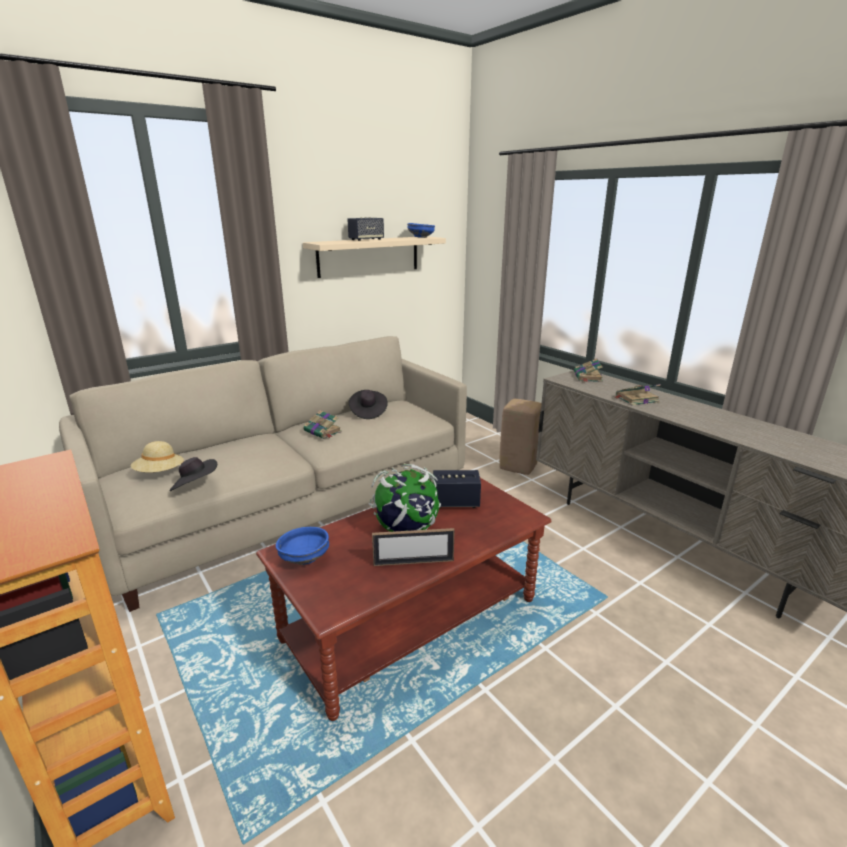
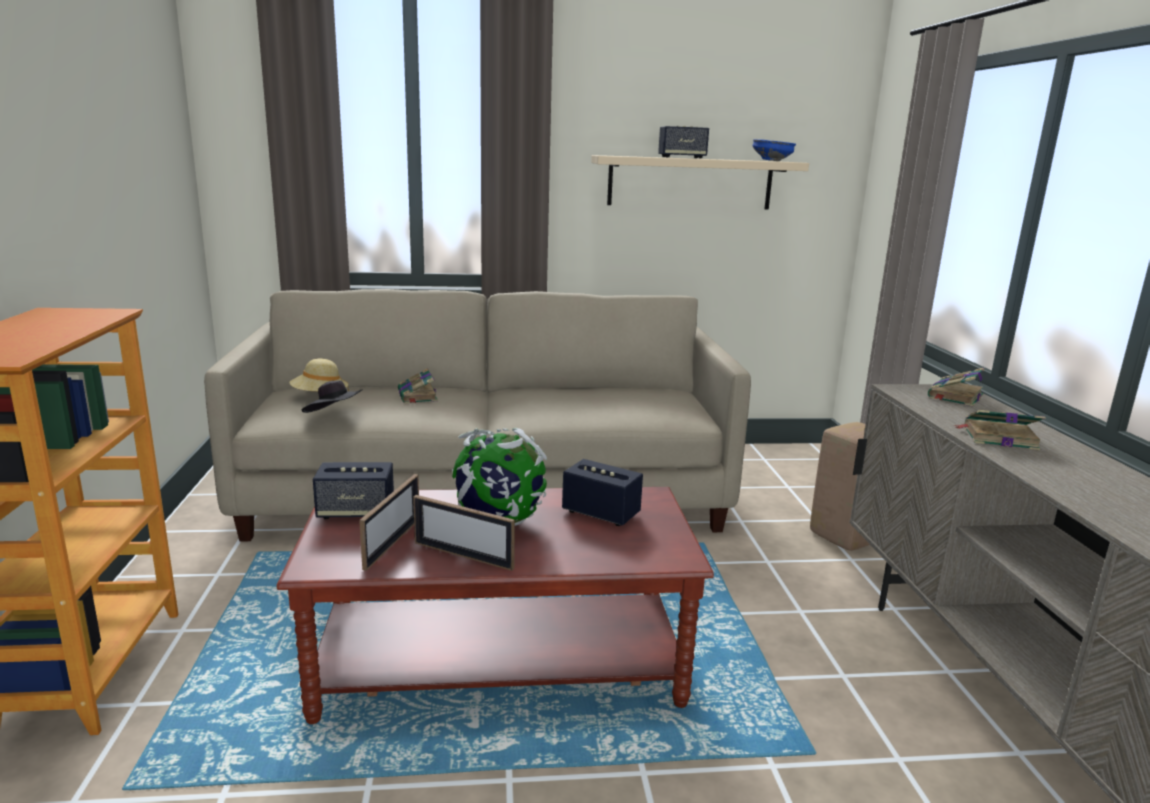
camera: 30 degrees right, 5 degrees down
(304, 558) = (356, 512): blue bowl -> speaker
(323, 431) = (530, 398): book -> book (417, 396)
(358, 571) = (392, 542): none -> picture frame
(368, 412) = (611, 391): black hat -> none

